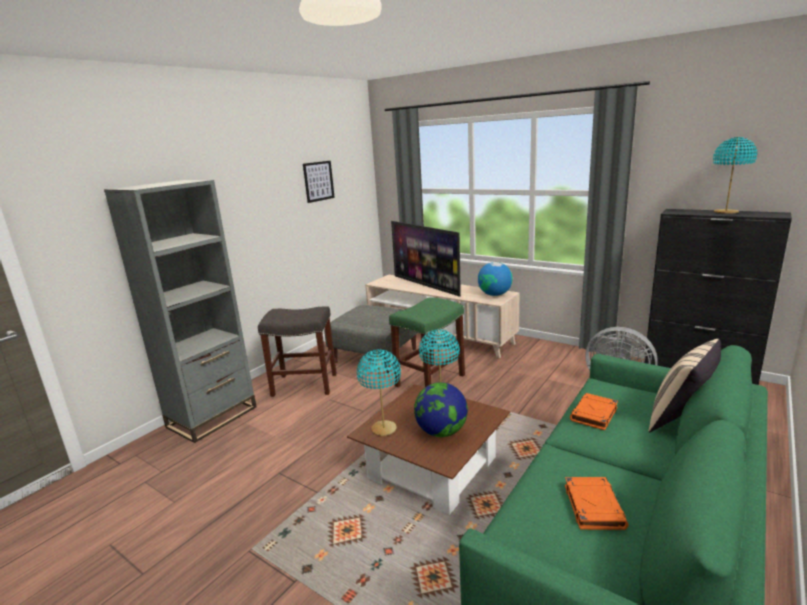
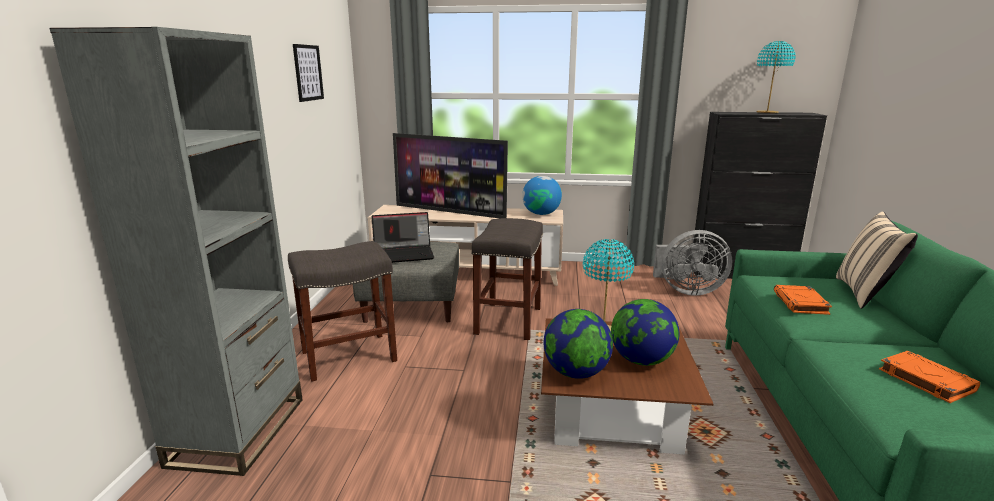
camera: 30 degrees left, 0 degrees up
(367, 317) = (404, 254): none -> laptop
(384, 429) = (576, 373): turquoise table lamp -> globe
(430, 380) = (508, 320): green stool -> grey stool

